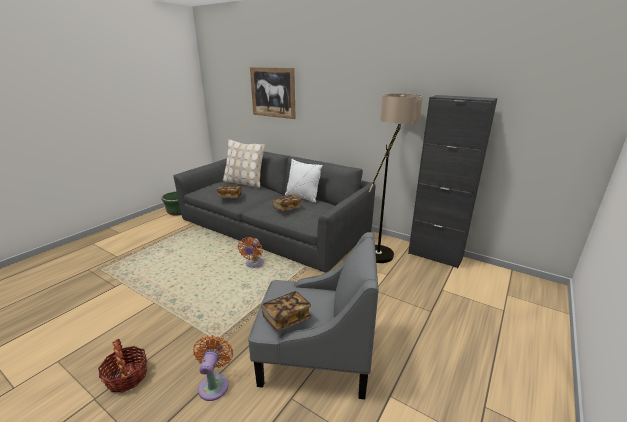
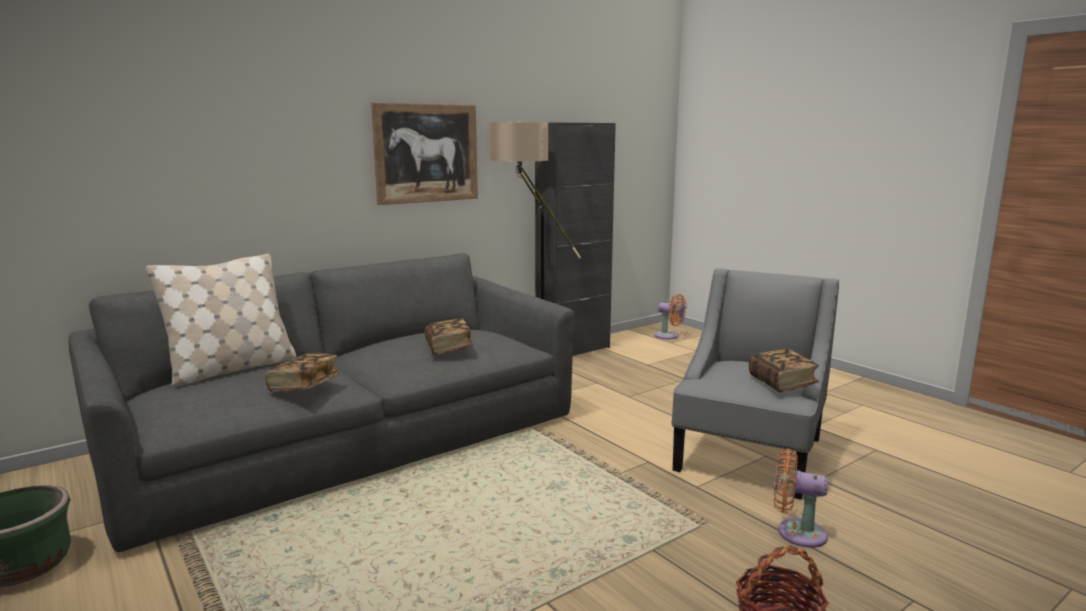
camera: 70 degrees left, 10 degrees down
(254, 264) = (483, 472): orange fan -> orange fan (669, 336)
(273, 92) = (208, 135): picture -> picture (426, 153)
(302, 197) = (408, 335): white pillow -> none

